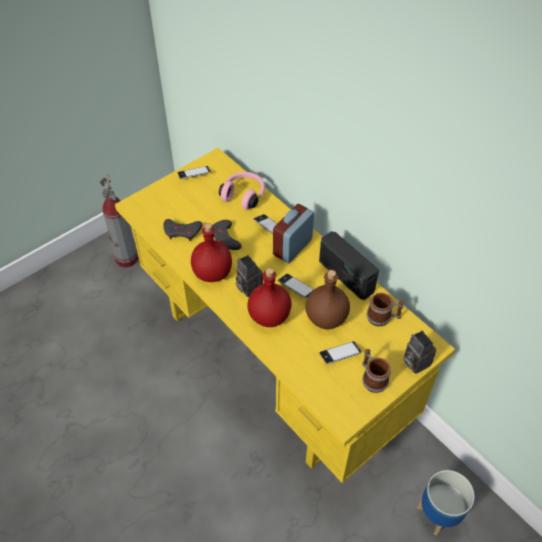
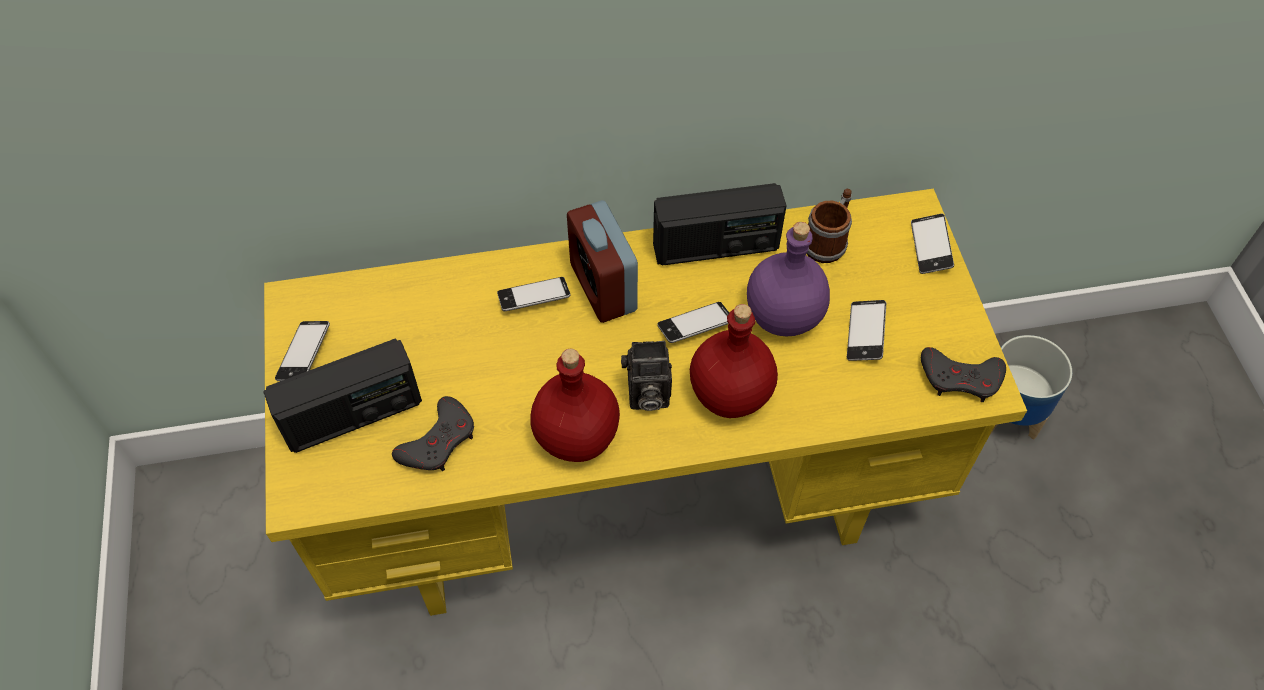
camera: 60 degrees left, 5 degrees up
(127, 259) = (228, 638): fire extinguisher -> none
(177, 201) = (353, 415): none -> radio
(225, 238) = (508, 379): grey game controller -> grey game controller (961, 378)
(244, 195) = (425, 299): pink headphones -> none
(326, 319) = (785, 316): brown bottle -> purple bottle
(372, 378) = (932, 315): mug -> none
(414, 362) = (930, 247): camera -> phone

